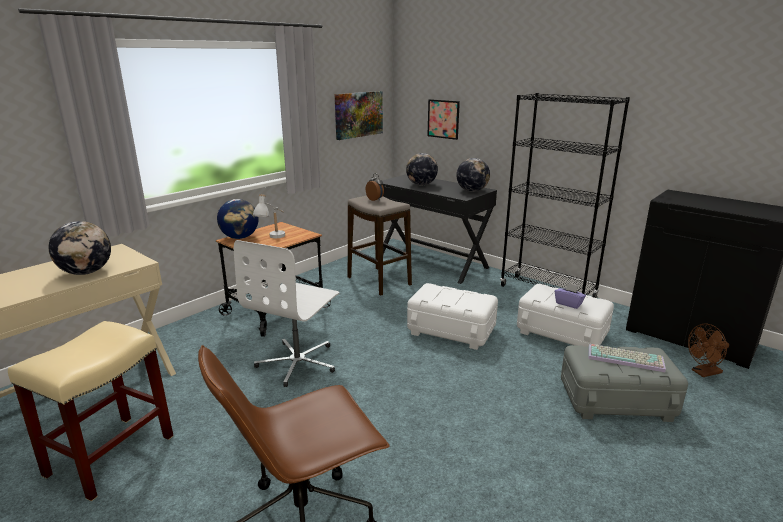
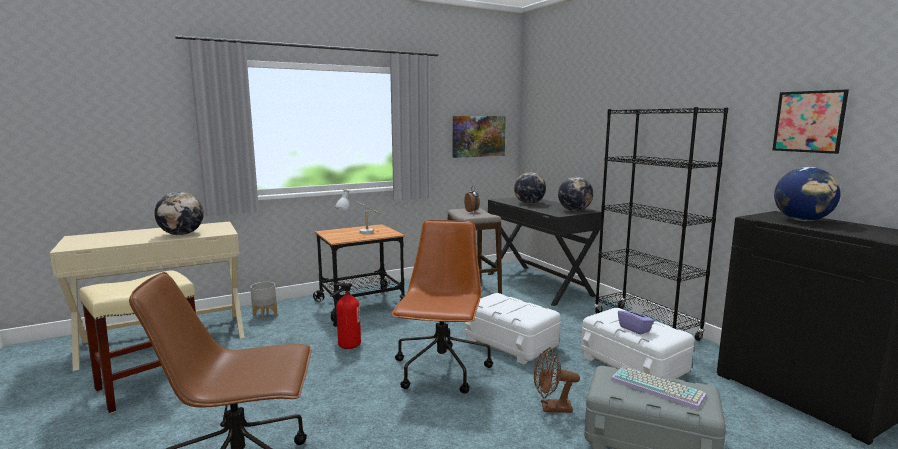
camera: 20 degrees right, 10 degrees down
(177, 342) = (265, 315): none -> grey planter
(240, 237) = (335, 231): globe -> globe (802, 220)
(298, 362) = (346, 346): white office chair -> fire extinguisher
(411, 371) = (441, 371): none -> brown office chair
(443, 119) = (558, 141): picture -> picture (809, 121)
(703, 373) = (794, 436): brown fan -> brown fan (551, 408)

